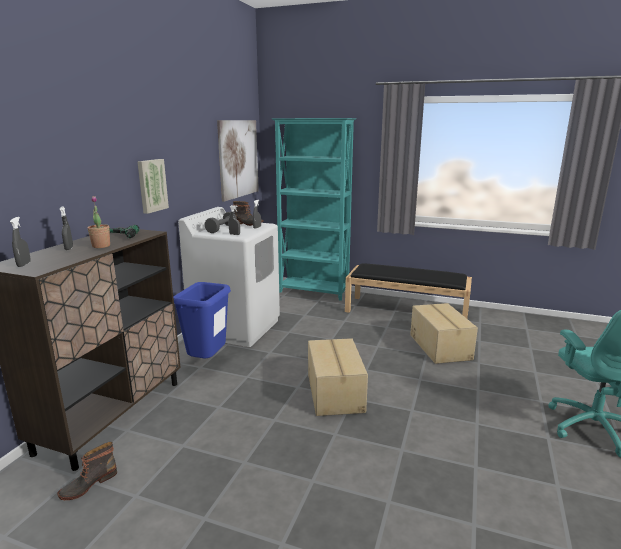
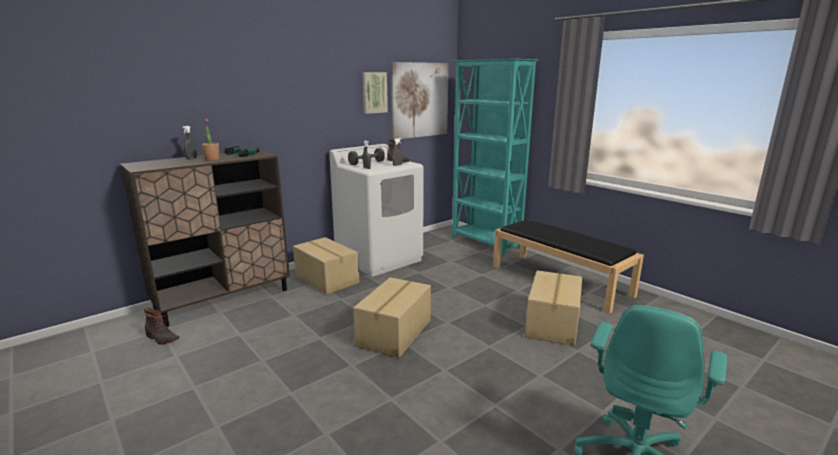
camera: 30 degrees right, 0 degrees up
(24, 264) = (144, 164): grey spray bottle -> none
(88, 484) = (161, 338): boot -> boot turned 135 degrees counterclockwise
(151, 185) = (300, 117): picture -> picture (374, 92)
(207, 361) = (326, 279): blue trash can -> cardboard box

